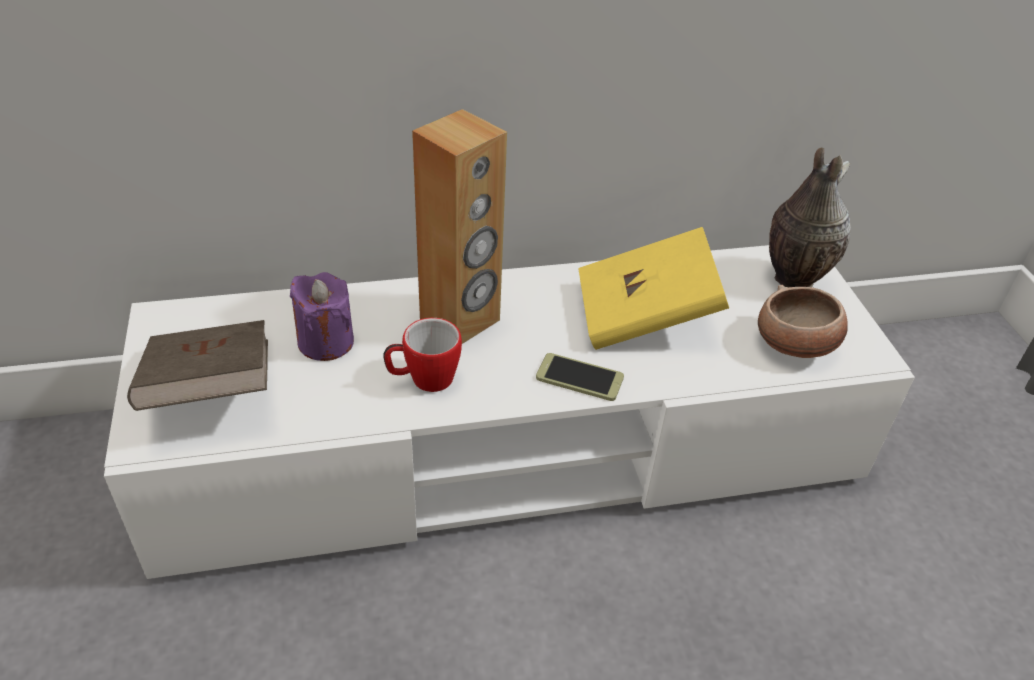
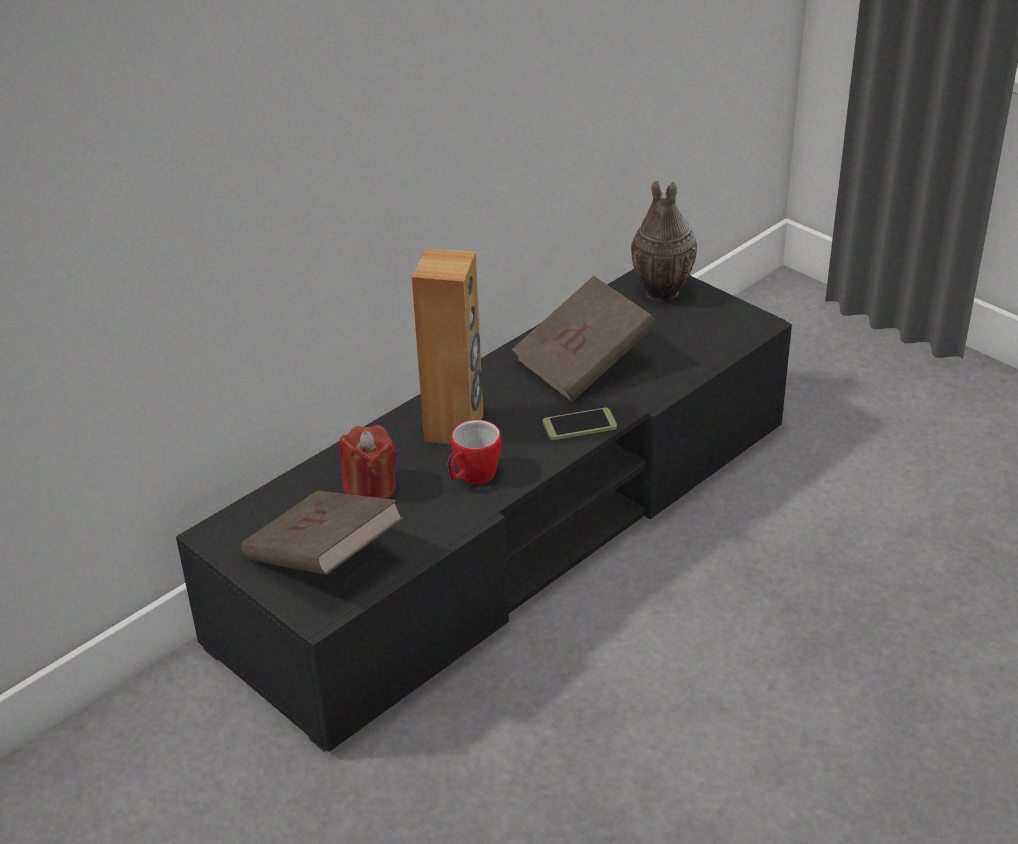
camera: 30 degrees left, 5 degrees down
(326, 342) = (370, 488): purple candle -> red candle
(510, 448) = (512, 531): white tv stand -> black tv stand
(645, 316) = (583, 364): yellow book -> brown book
(795, 345) = (701, 337): bowl -> none

